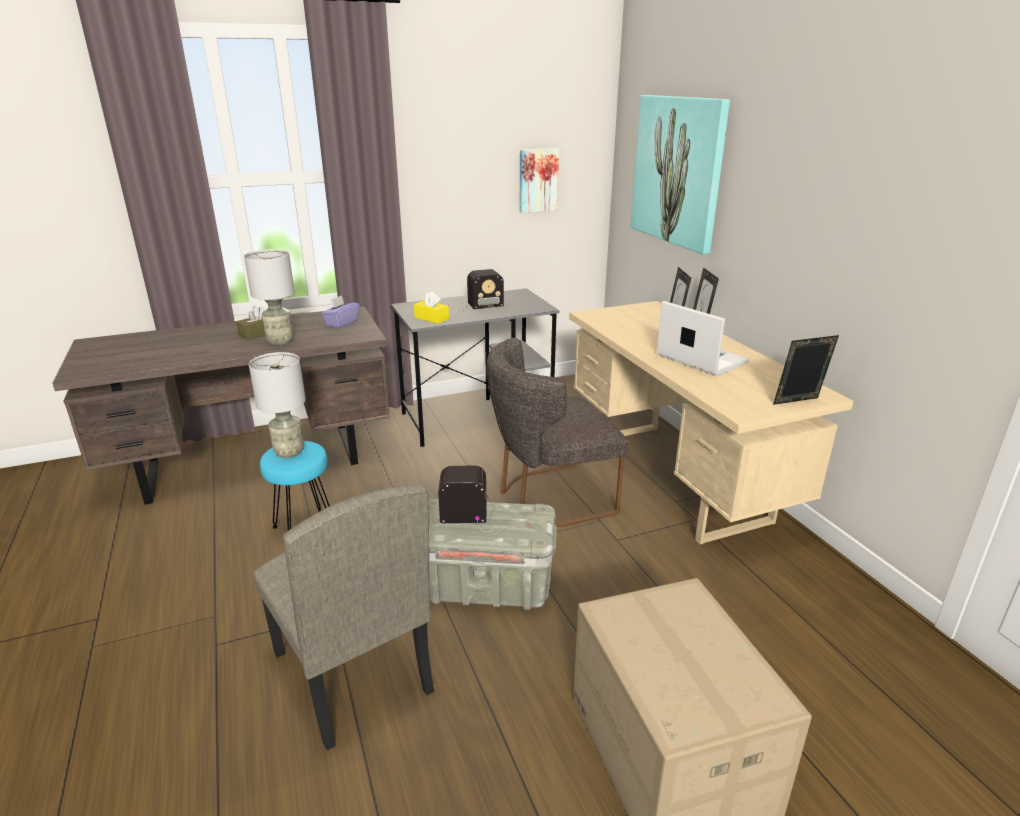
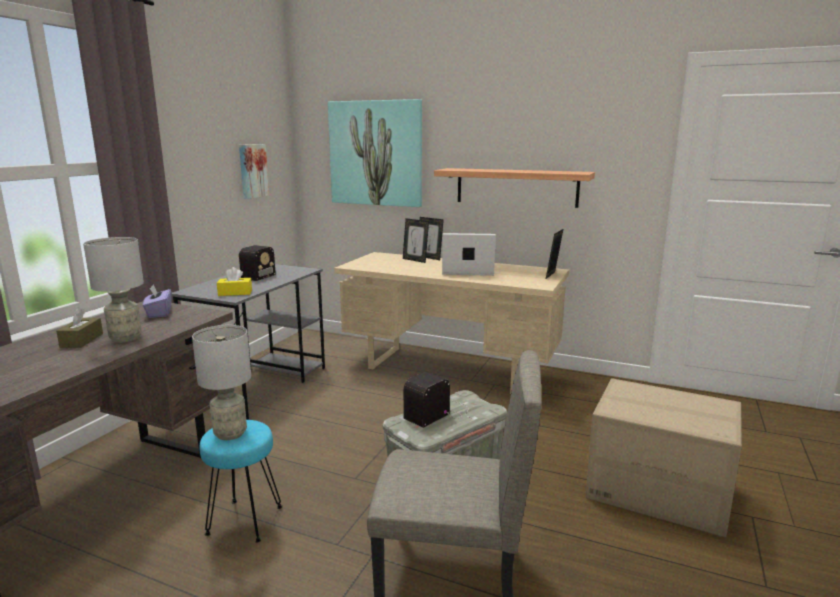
camera: 45 degrees left, 10 degrees down
(549, 498) = (398, 410): grey chair -> none
(816, 252) = (516, 187): none -> shelf

